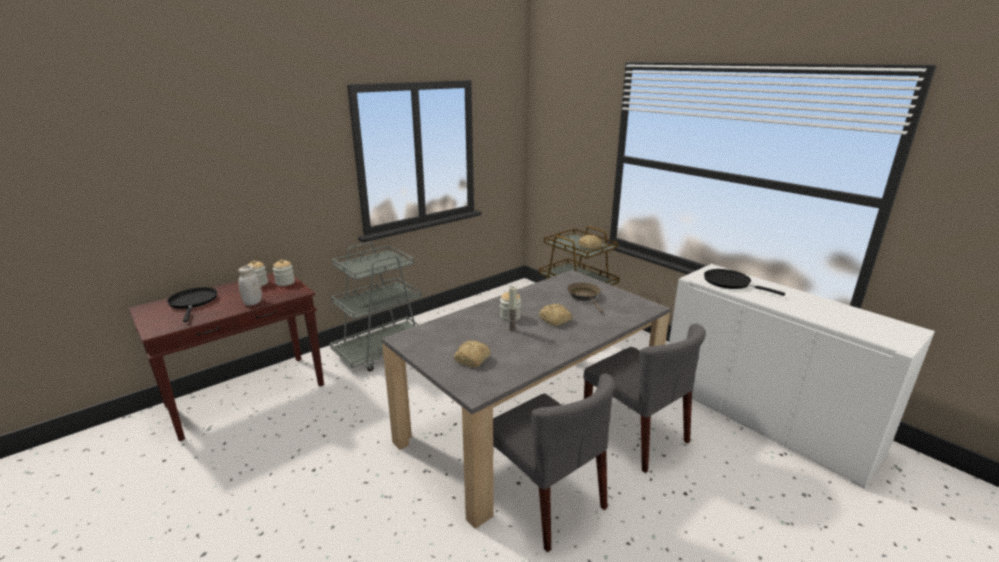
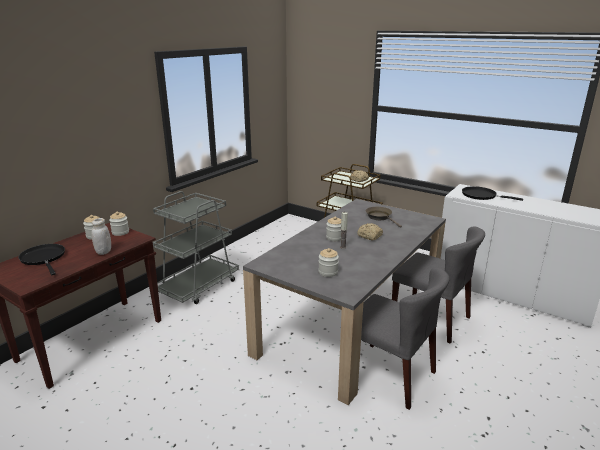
camera: 15 degrees left, 0 degrees up
(471, 360) = (328, 272): bread -> jar

